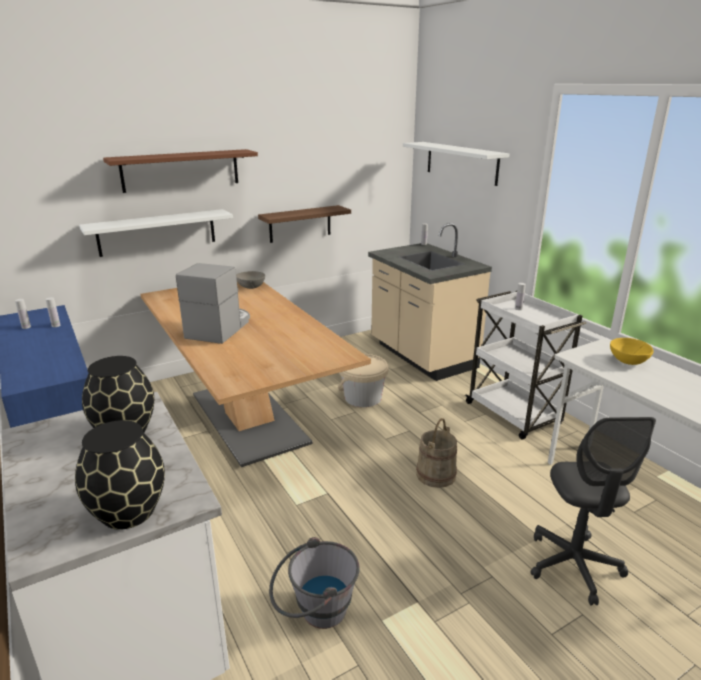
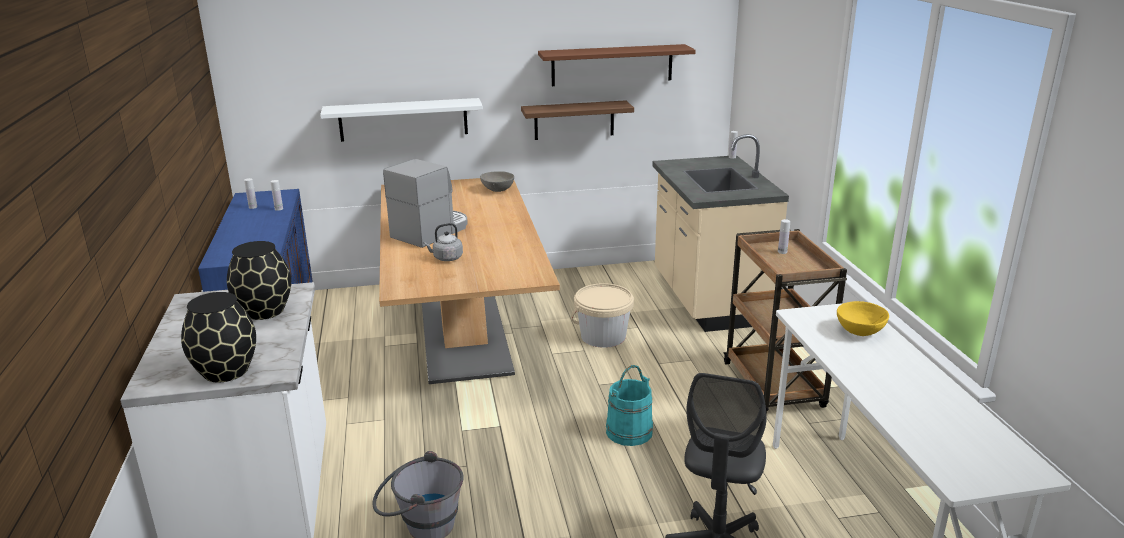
camera: 20 degrees right, 0 degrees up
(181, 170) = (433, 53): brown shelf -> brown shelf (612, 65)
(252, 350) = (446, 258): none -> grey kettle
(435, 474) = (629, 431): beige bucket -> turquoise bucket
(461, 162) = (773, 58): white shelf -> none
(514, 415) = (774, 386): white cart -> brown cart

